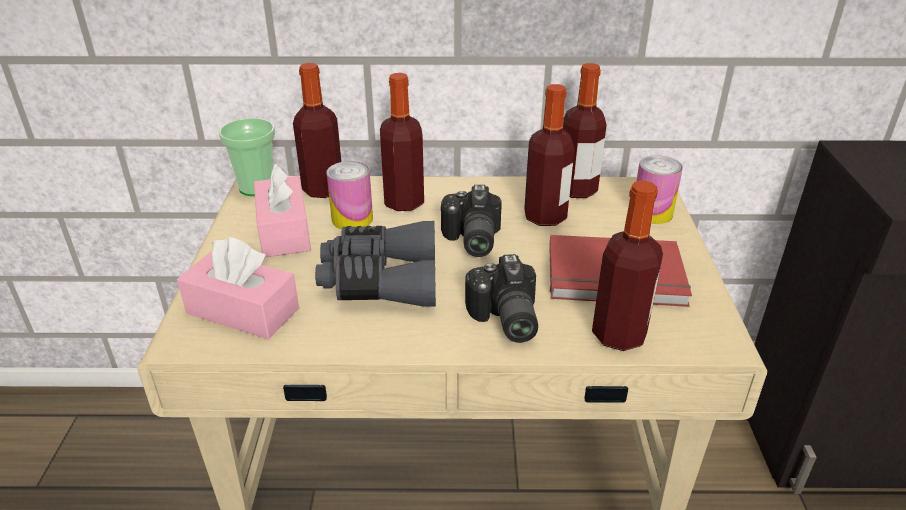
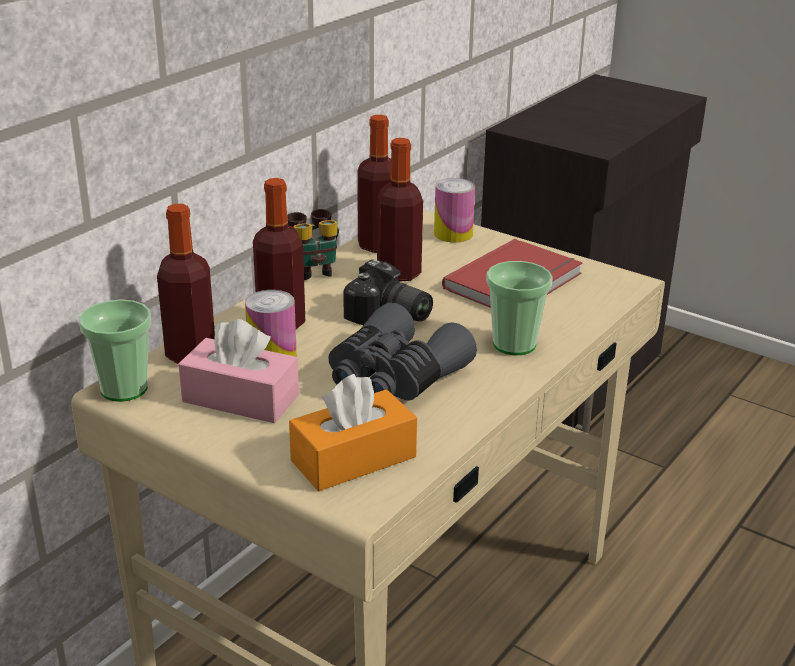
camera: 55 degrees left, 5 degrees down
(243, 311) = (353, 459): pink tissue box -> orange tissue box
(497, 181) = (312, 270): none -> binoculars
(503, 319) = (514, 344): camera -> cup
(619, 335) = (582, 310): bottle -> none

